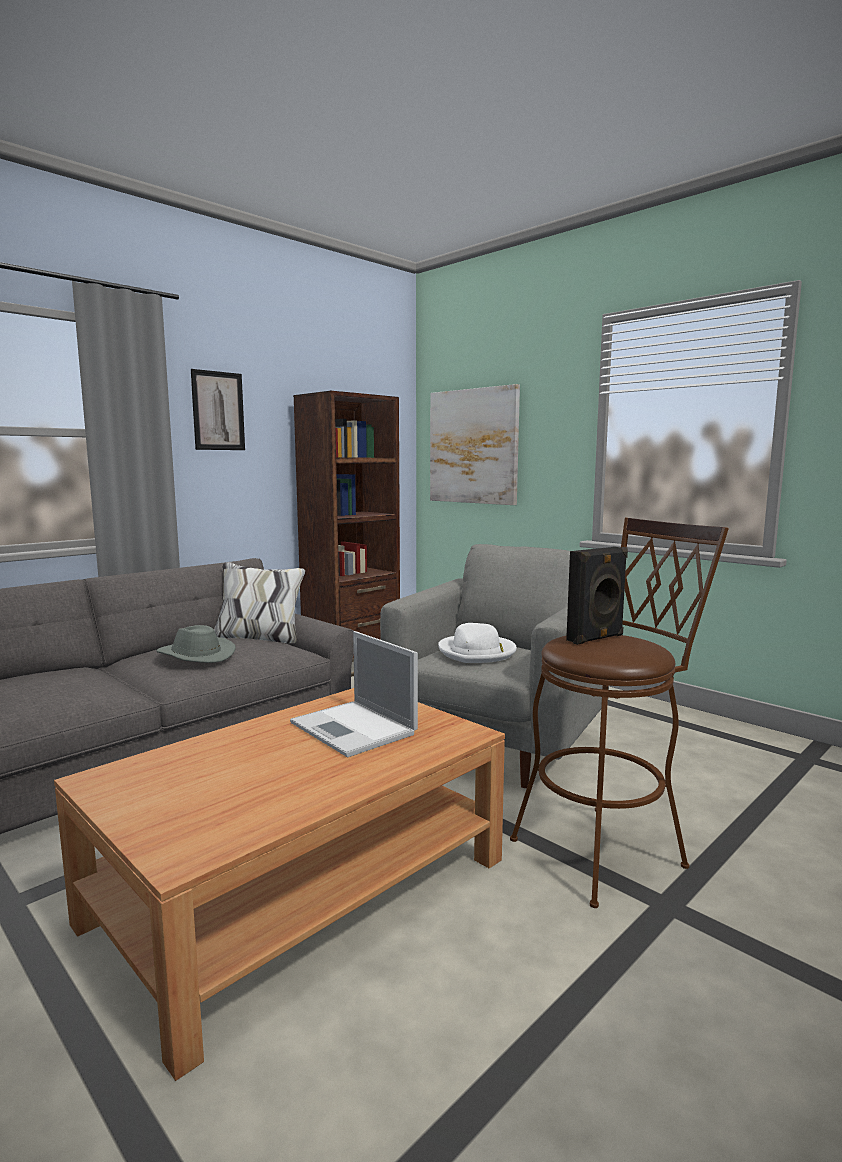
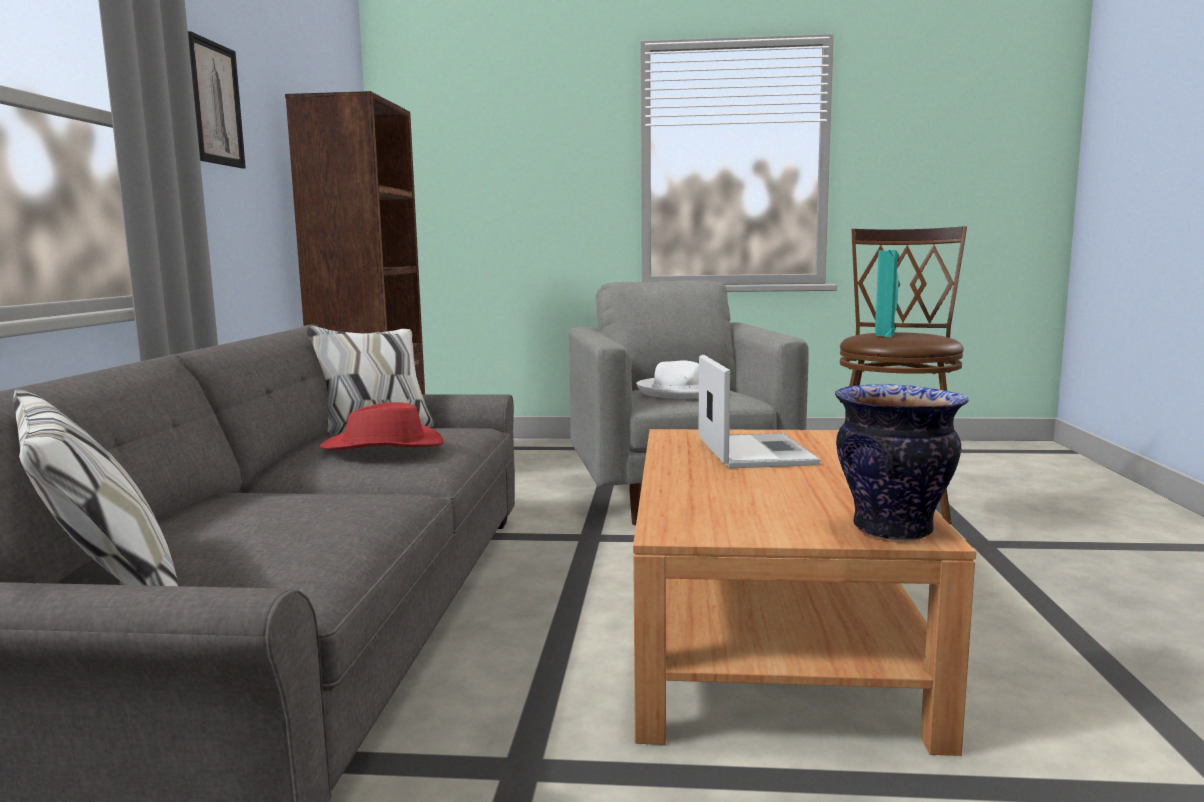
camera: 40 degrees left, 0 degrees up
(183, 844) = (894, 530): none -> vase
(195, 655) = (384, 446): grey hat -> red hat
(355, 729) = (753, 452): laptop -> laptop turned 105 degrees counterclockwise
(473, 446) = (470, 184): picture -> none
(596, 638) = (885, 333): black speaker -> turquoise speaker

